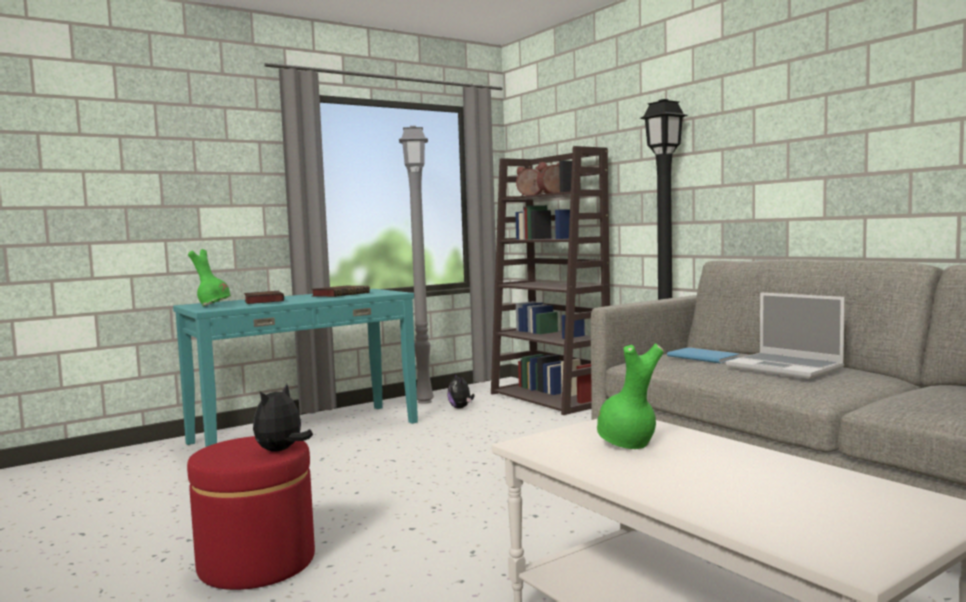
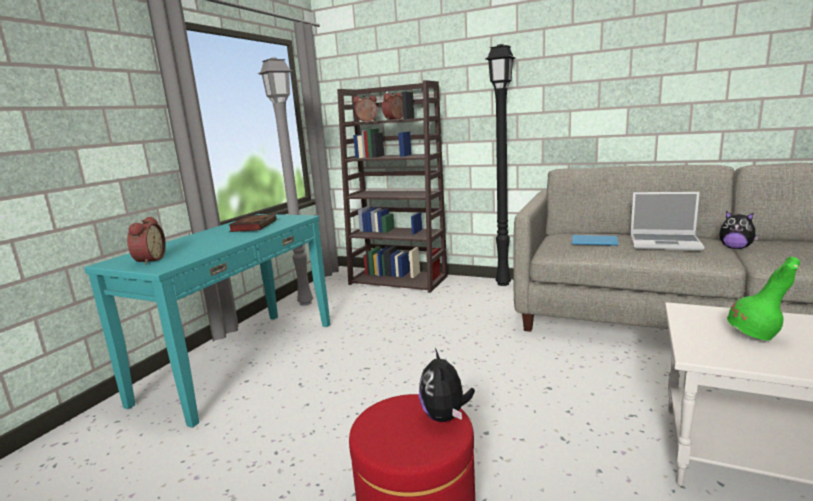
camera: 30 degrees left, 10 degrees up
(213, 305) = (148, 260): green vase -> alarm clock
(263, 301) = (191, 245): book -> none
(461, 408) = (344, 302): plush toy -> plush toy (735, 248)

